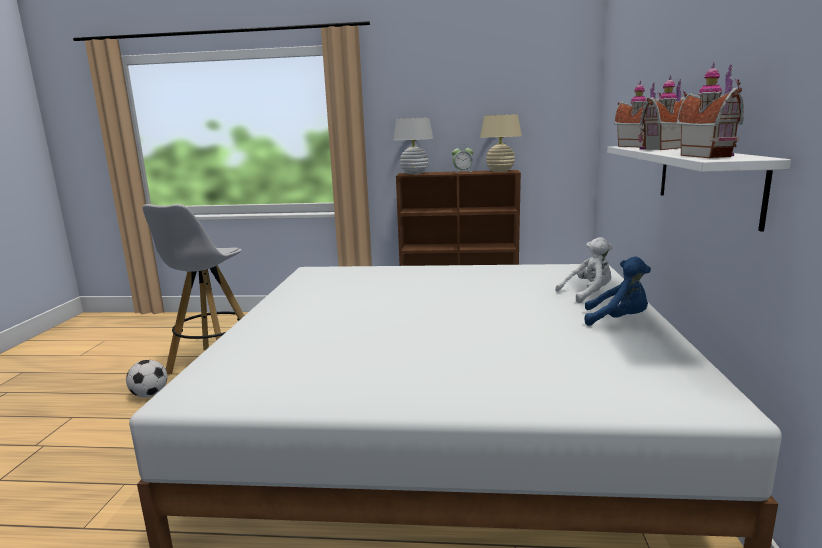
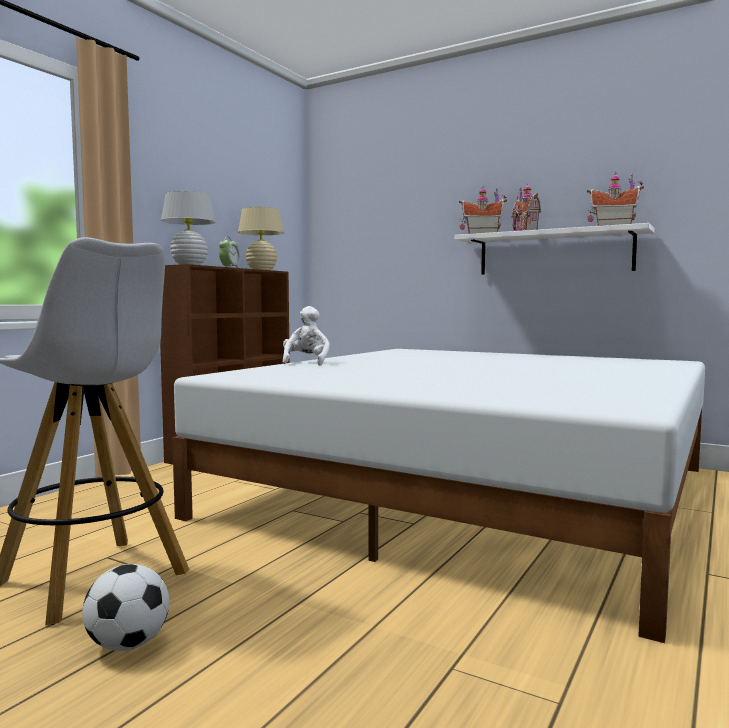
camera: 65 degrees left, 10 degrees down
(587, 294) = (469, 354): white plush toy -> white plush toy (306, 362)
(617, 320) = (533, 356): blue plush toy -> none

